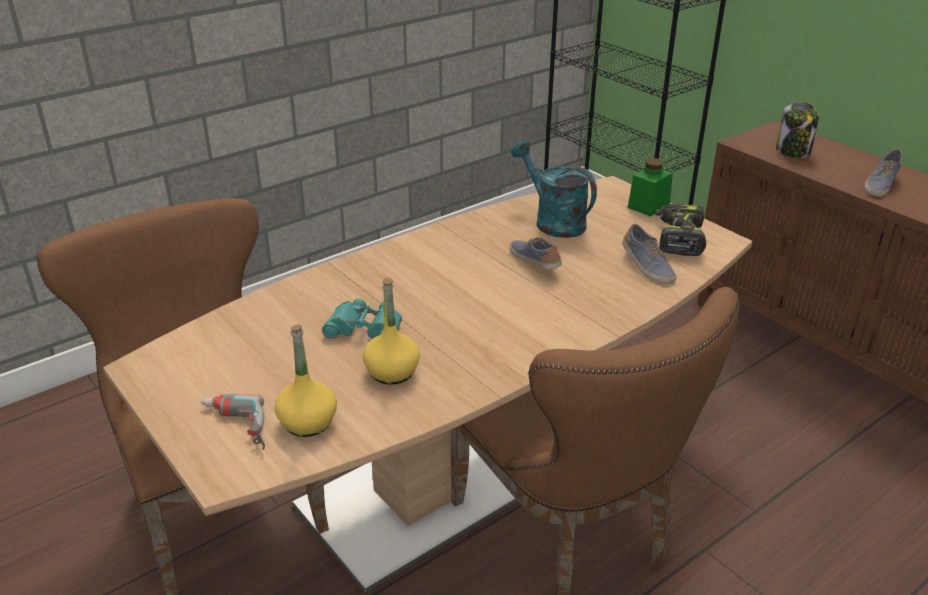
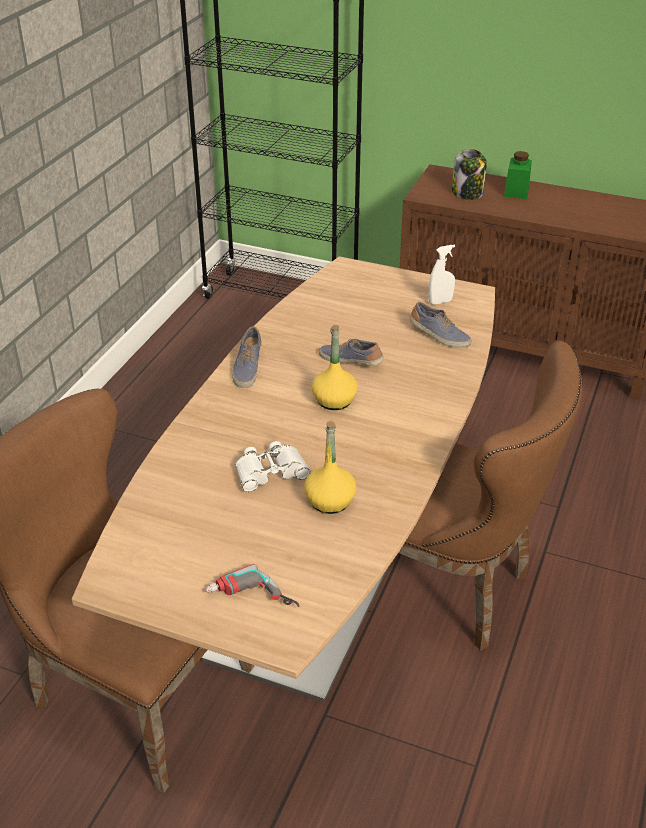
camera: 30 degrees left, 5 degrees up
(307, 422) = (306, 570): yellow bottle -> yellow bottle (334, 400)
(365, 328) = (270, 472): turquoise binoculars -> white binoculars
(553, 221) = (330, 317): turquoise watering can -> none
(648, 206) = (393, 278): green jar -> green jar (516, 191)
(678, 238) = (440, 302): power drill -> white spray bottle
(880, 184) = (552, 208): shoe -> shoe (247, 368)

